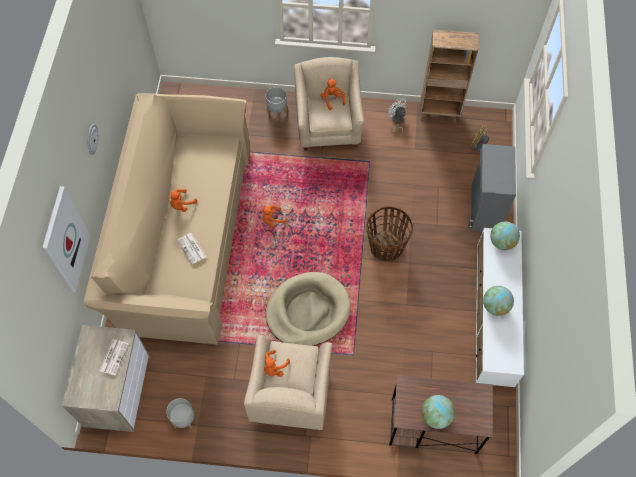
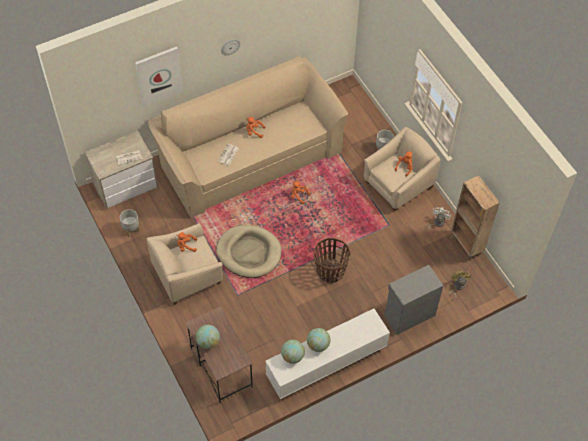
camera: 55 degrees right, 5 degrees down
(502, 242) = (371, 325): globe -> globe (292, 356)

